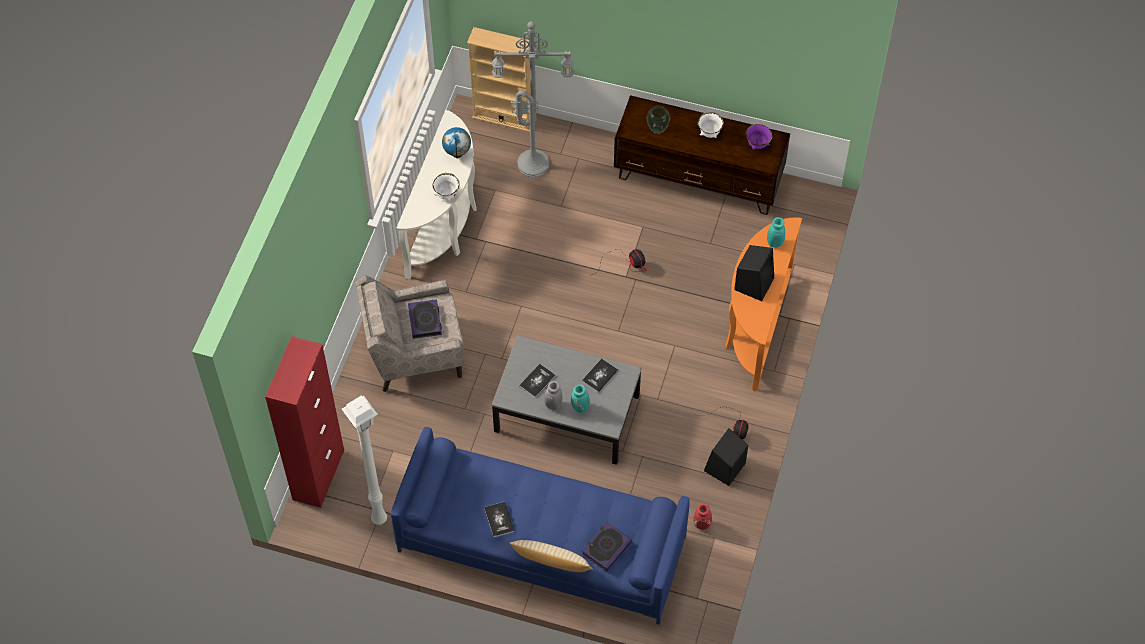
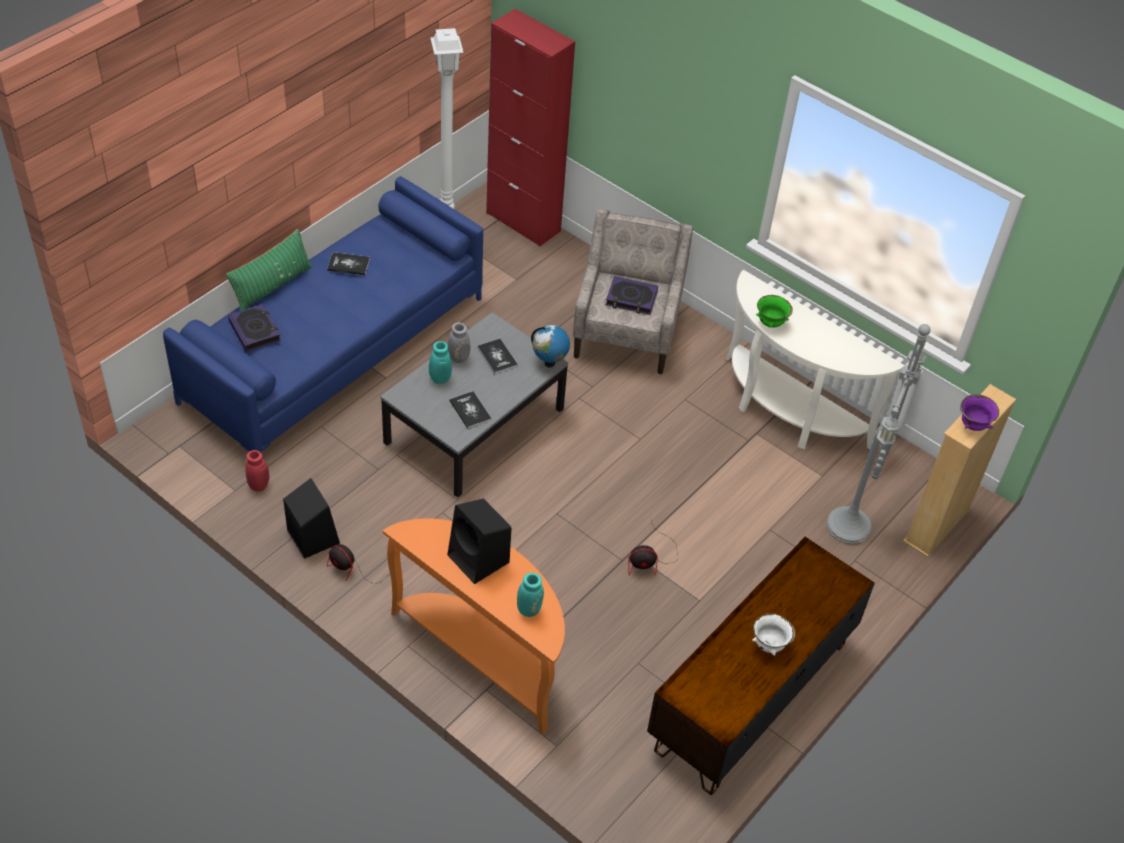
camera: 110 degrees right, 10 degrees down
(447, 195) = (770, 324): white bowl -> green bowl
(457, 154) = (828, 352): globe -> globe (549, 363)
(551, 563) = (272, 286): beige pillow -> green pillow
(657, 129) = (801, 588): vase -> none
(757, 145) = (723, 694): purple bowl -> purple bowl (972, 425)

